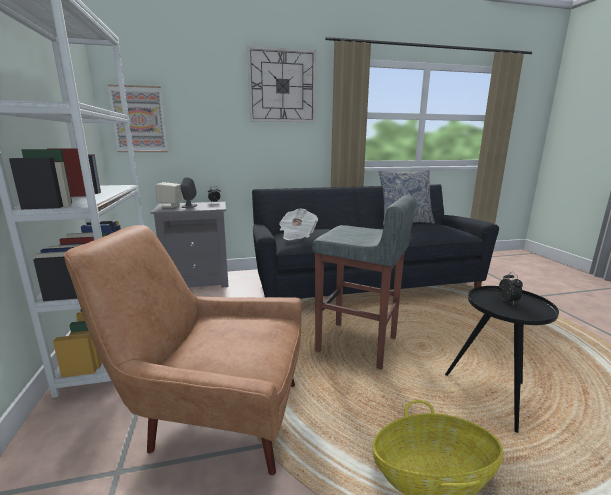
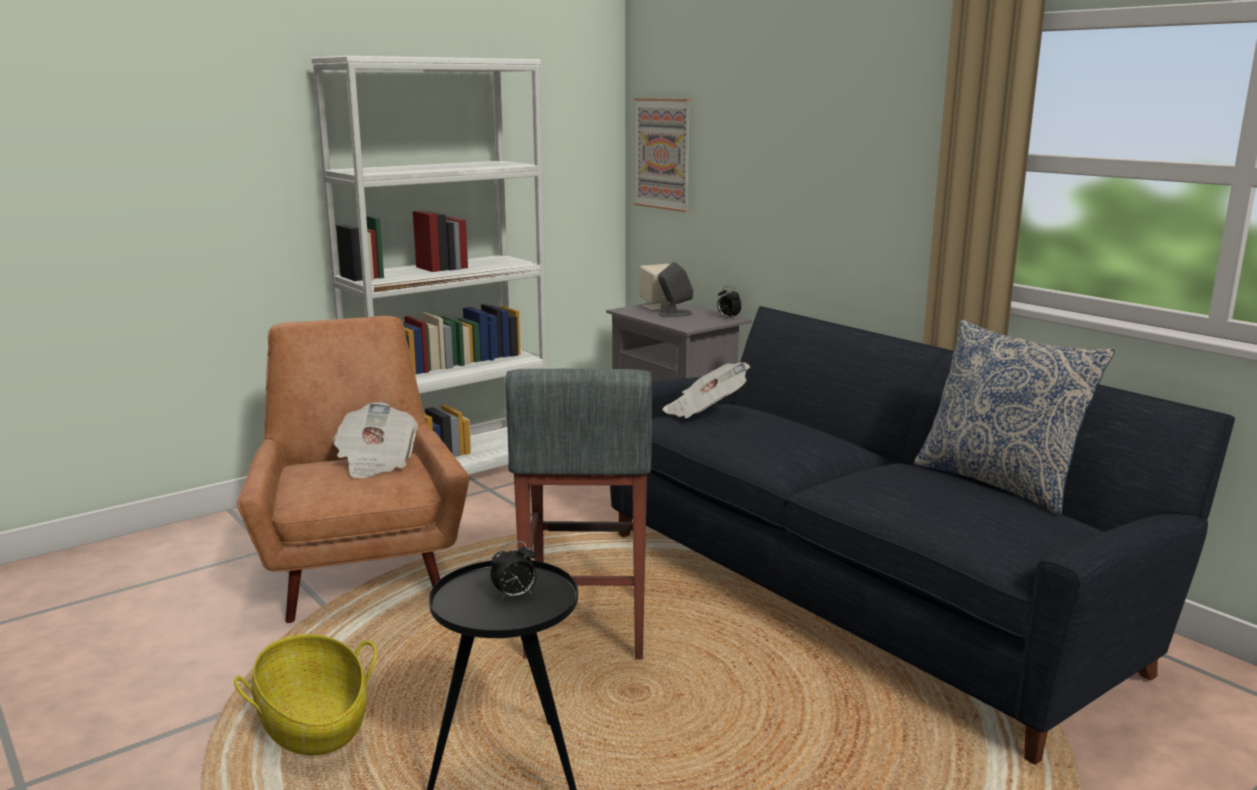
camera: 65 degrees right, 0 degrees up
(219, 328) = (376, 462): none -> newspaper
(282, 86) = (865, 91): wall clock -> none

